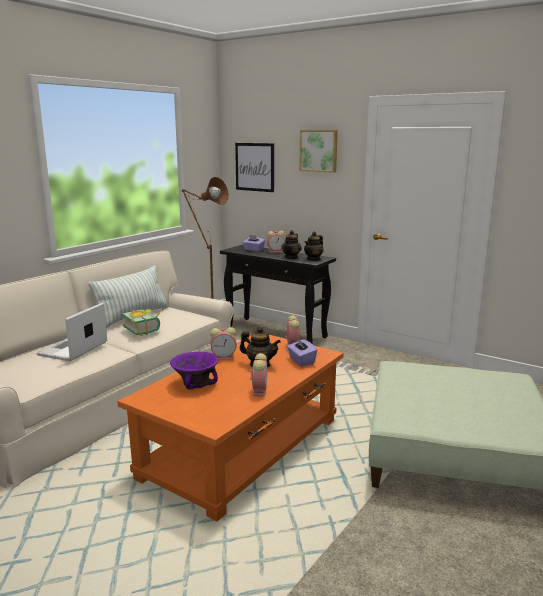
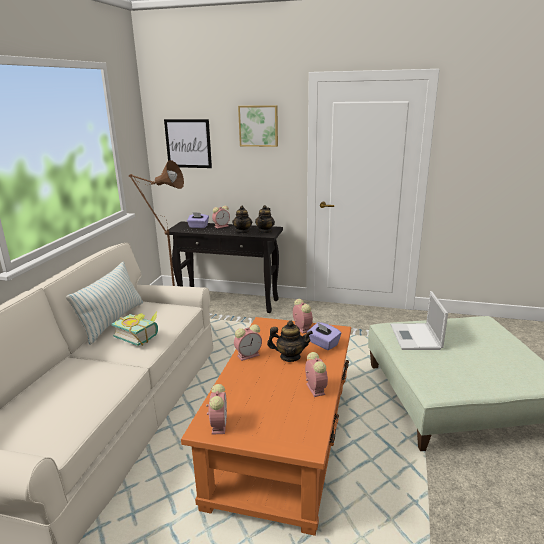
camera: 20 degrees left, 5 degrees up
(72, 349) = (76, 379): laptop -> laptop (416, 337)
(154, 397) = (218, 424): none -> alarm clock
(196, 384) = (247, 395): purple bowl -> none

